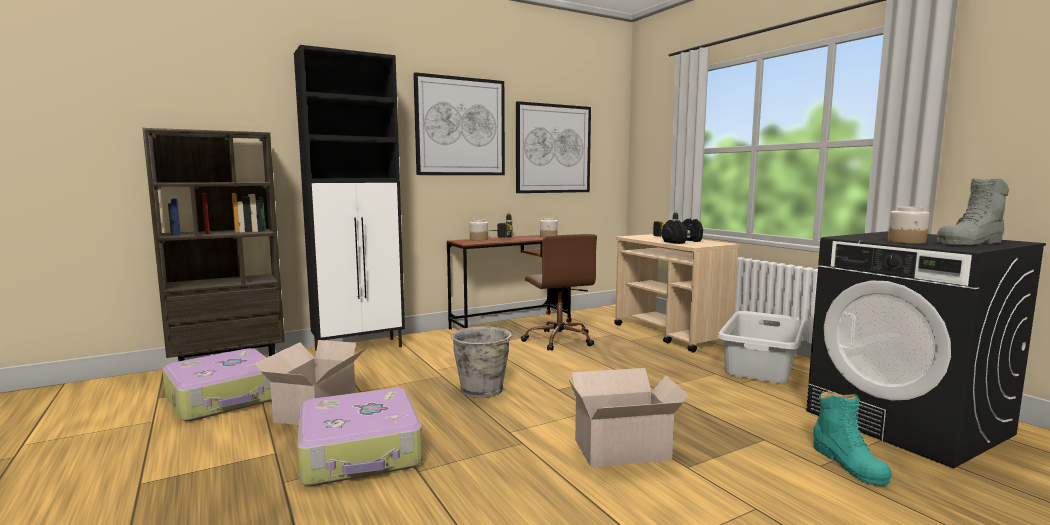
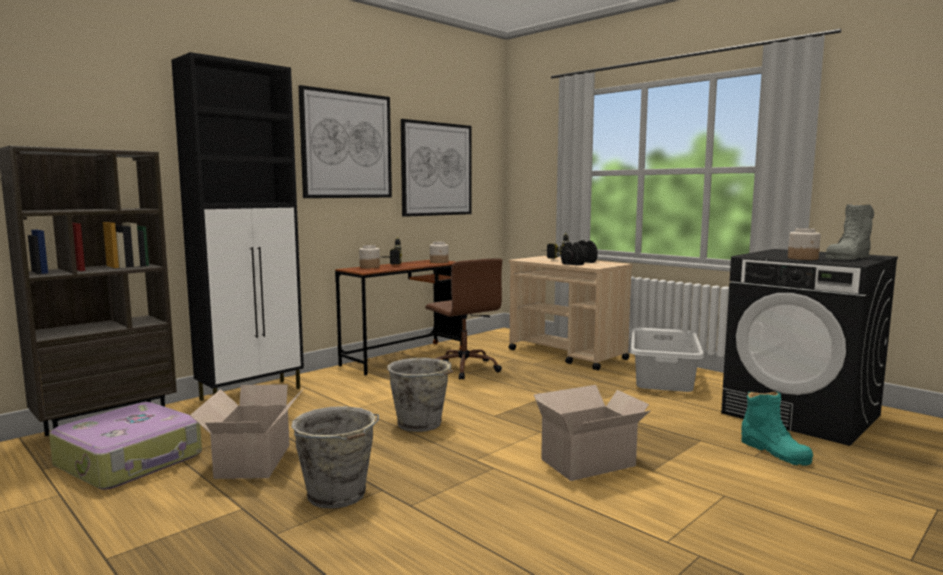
camera: 15 degrees left, 0 degrees up
(361, 452) = (337, 496): suitcase -> grey bucket

